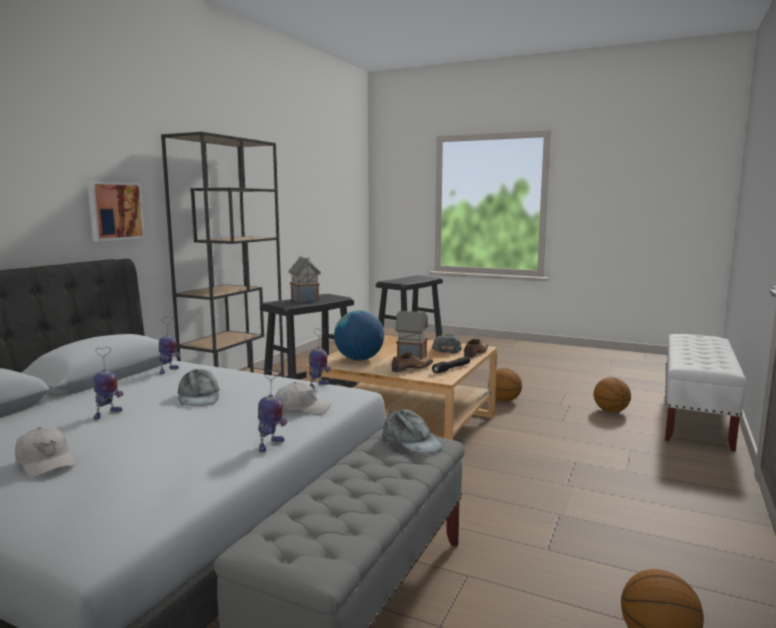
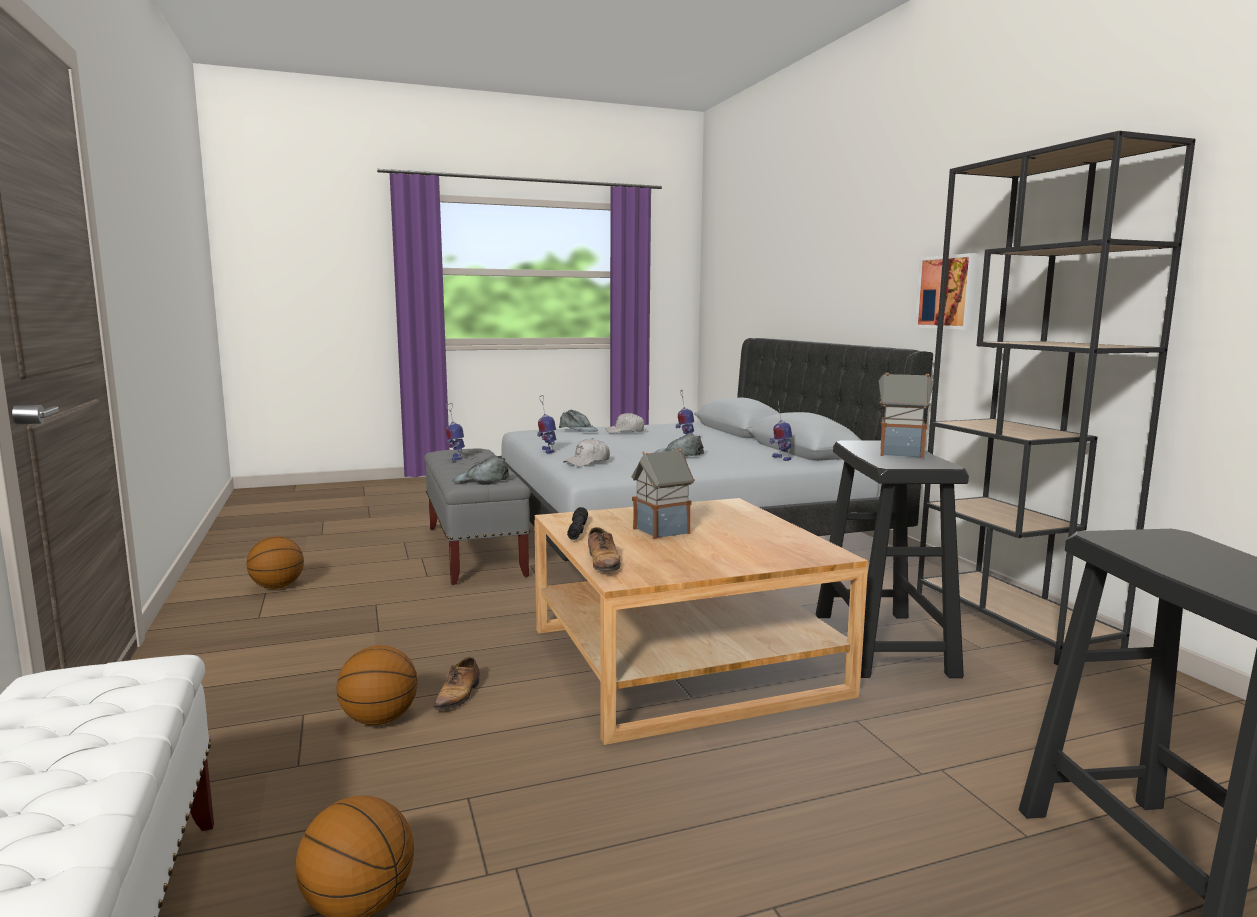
camera: 135 degrees right, 0 degrees up
(317, 386) = (630, 474): toy robot -> toy robot (456, 458)
(359, 359) = (713, 514): globe -> none
(411, 369) = (623, 519): shoe -> shoe (458, 696)
(446, 349) = (666, 559): grey cap -> grey cap (577, 429)
(504, 400) = (650, 811): basketball -> basketball (379, 720)

